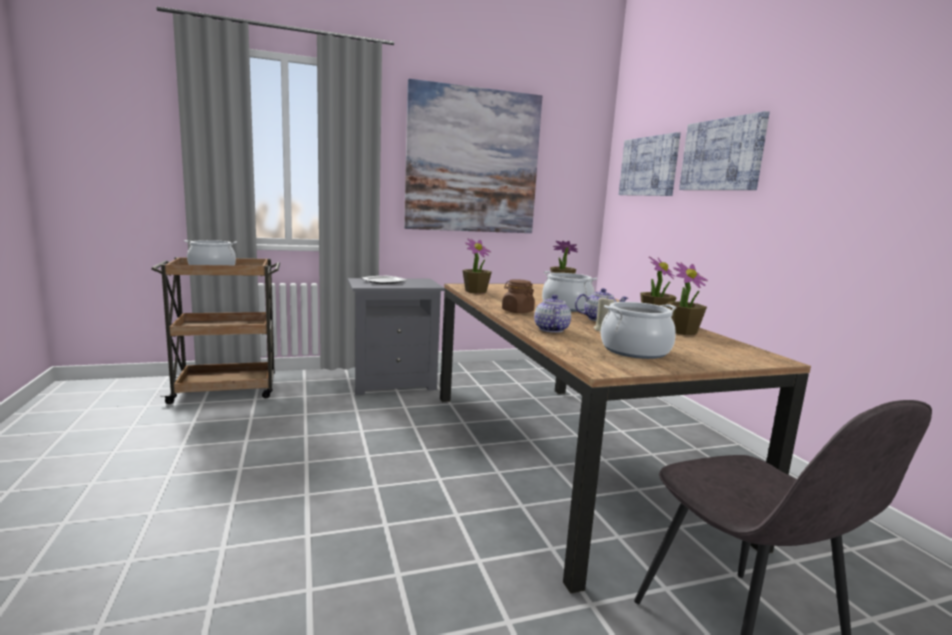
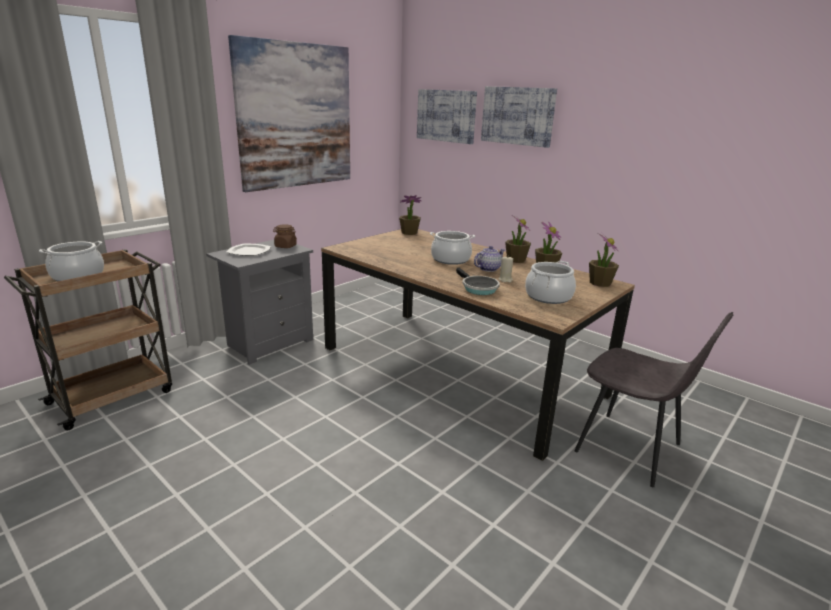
camera: 30 degrees left, 10 degrees up
(476, 291) = (363, 254): potted plant -> potted plant (600, 283)
(517, 311) = (429, 273): brown jar -> brown jar (285, 246)
(550, 329) = (477, 288): teapot -> frying pan

